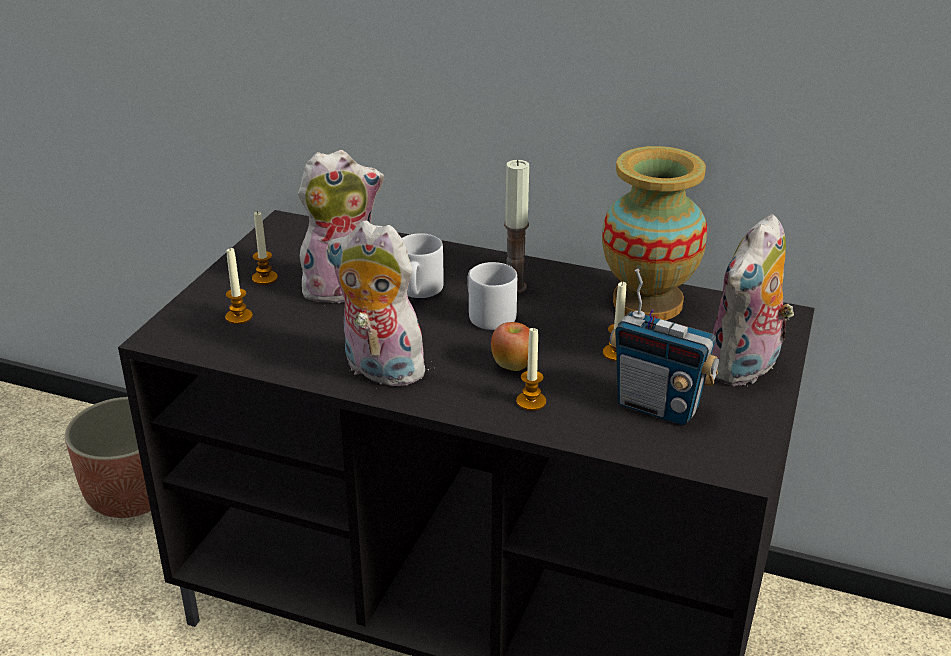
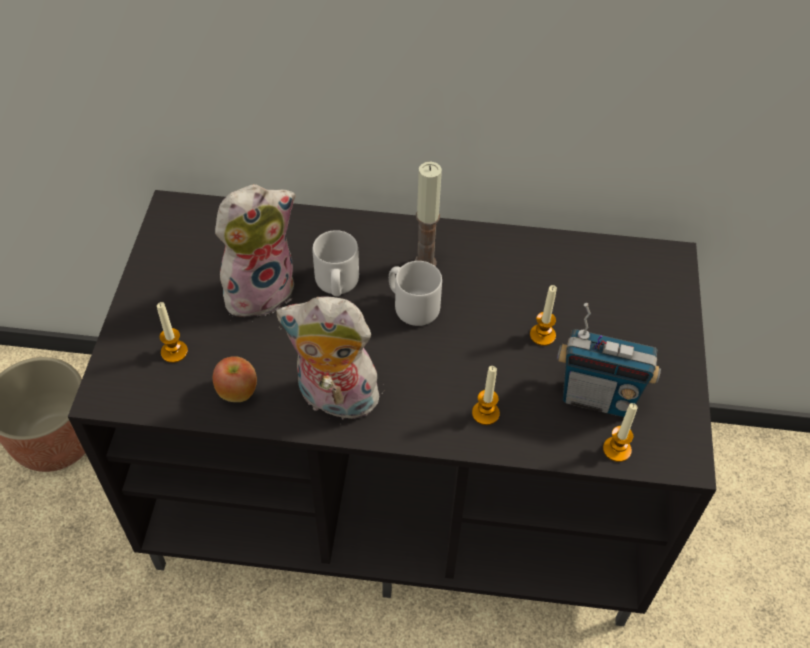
camera: 15 degrees left, 20 degrees up
(265, 278) = (180, 292): candle -> candle (616, 449)
(513, 365) = (455, 368): apple -> apple (237, 391)
(647, 303) = (551, 262): vase -> none
(745, 369) = (658, 335): plush toy -> none

